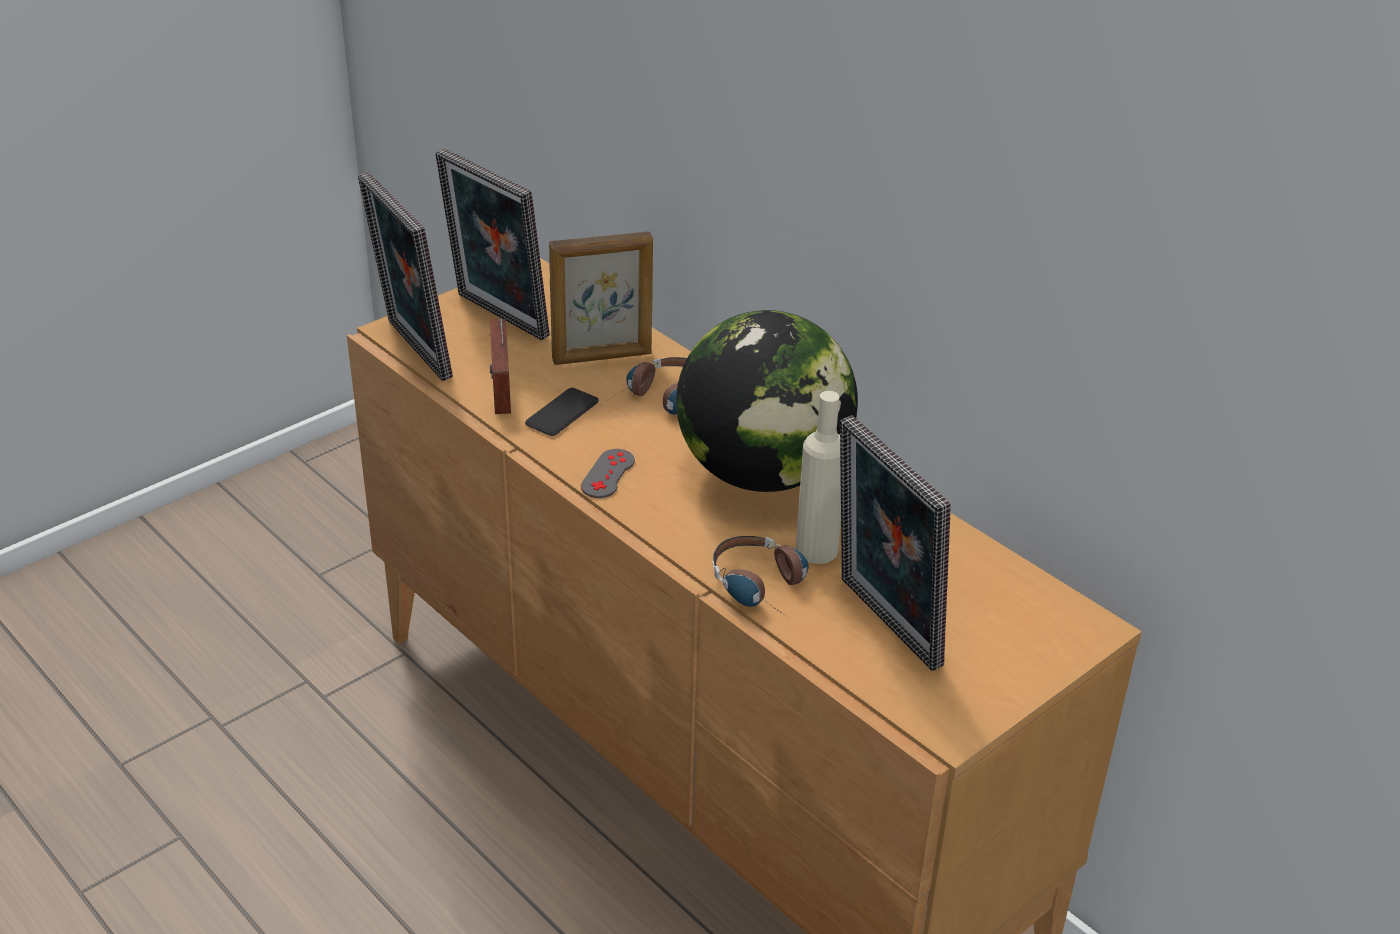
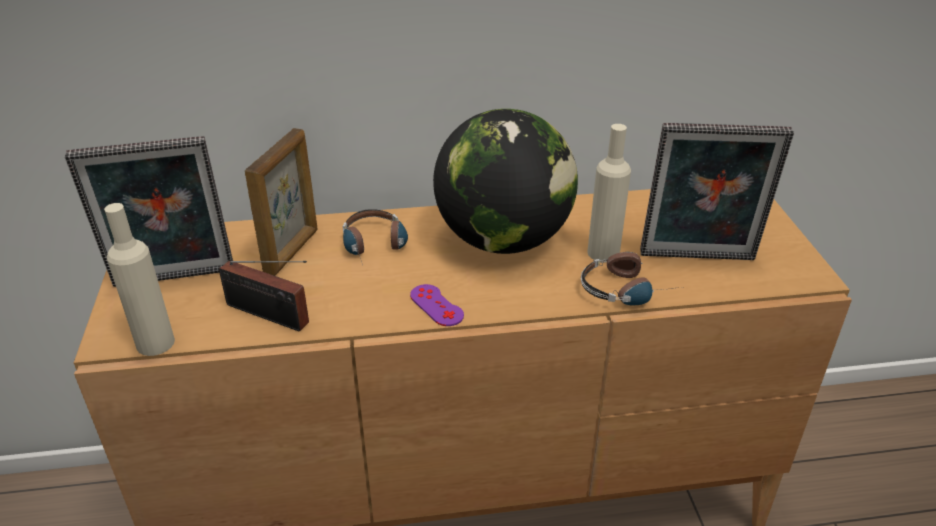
camera: 55 degrees left, 0 degrees up
(412, 351) = (155, 343): picture frame -> beige bottle
(562, 413) = (338, 297): phone -> none
(608, 474) = (436, 305): grey game controller -> purple game controller

